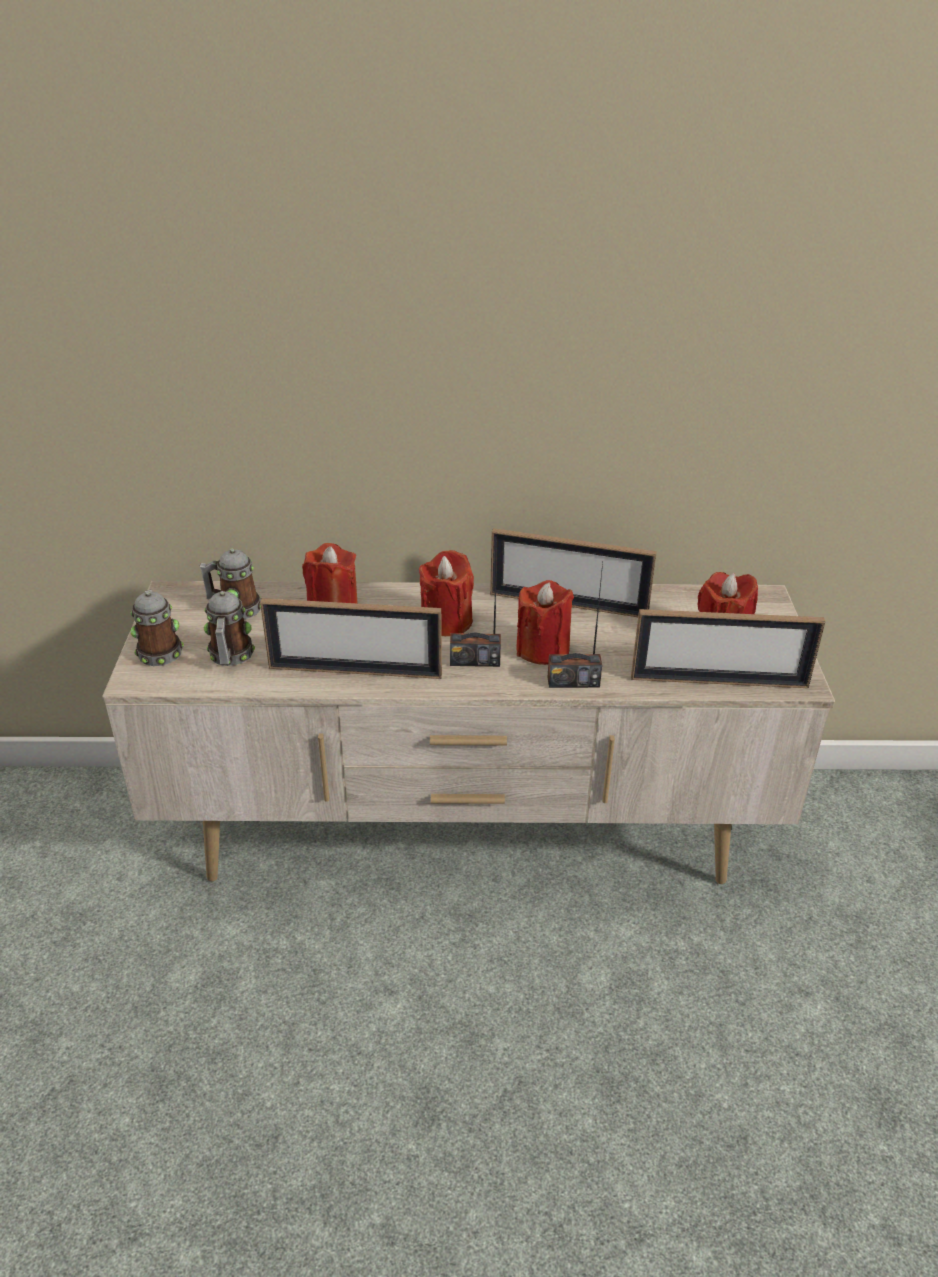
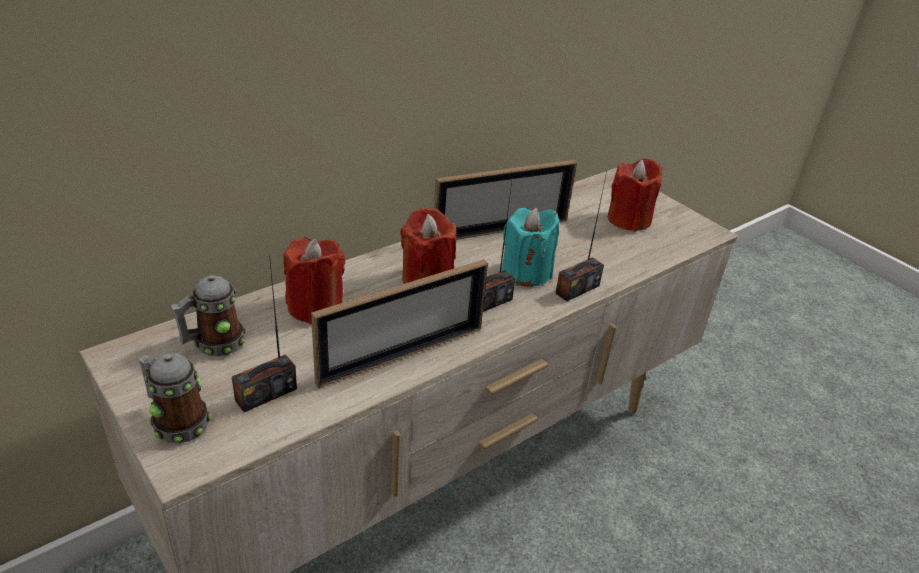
camera: 40 degrees left, 0 degrees up
(230, 657) = (266, 394): mug -> radio
(542, 649) = (526, 273): red candle -> turquoise candle
(719, 681) = (663, 249): picture frame -> none

